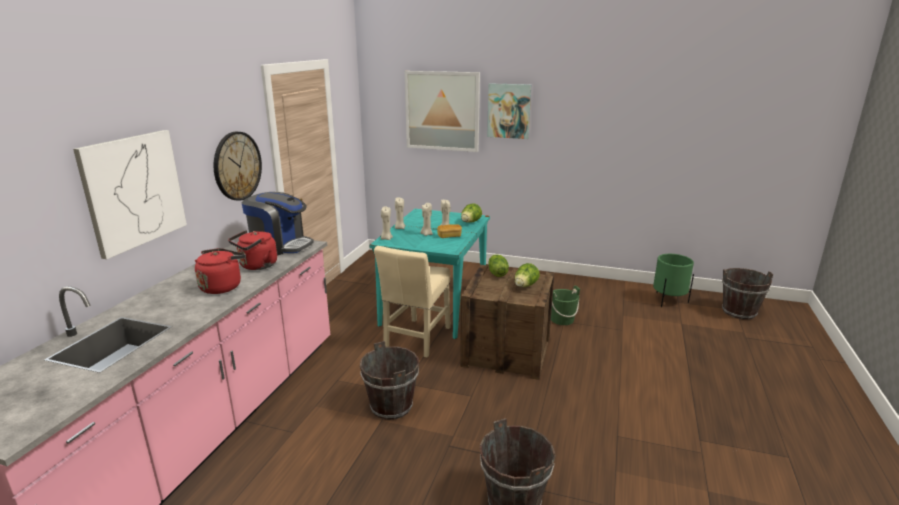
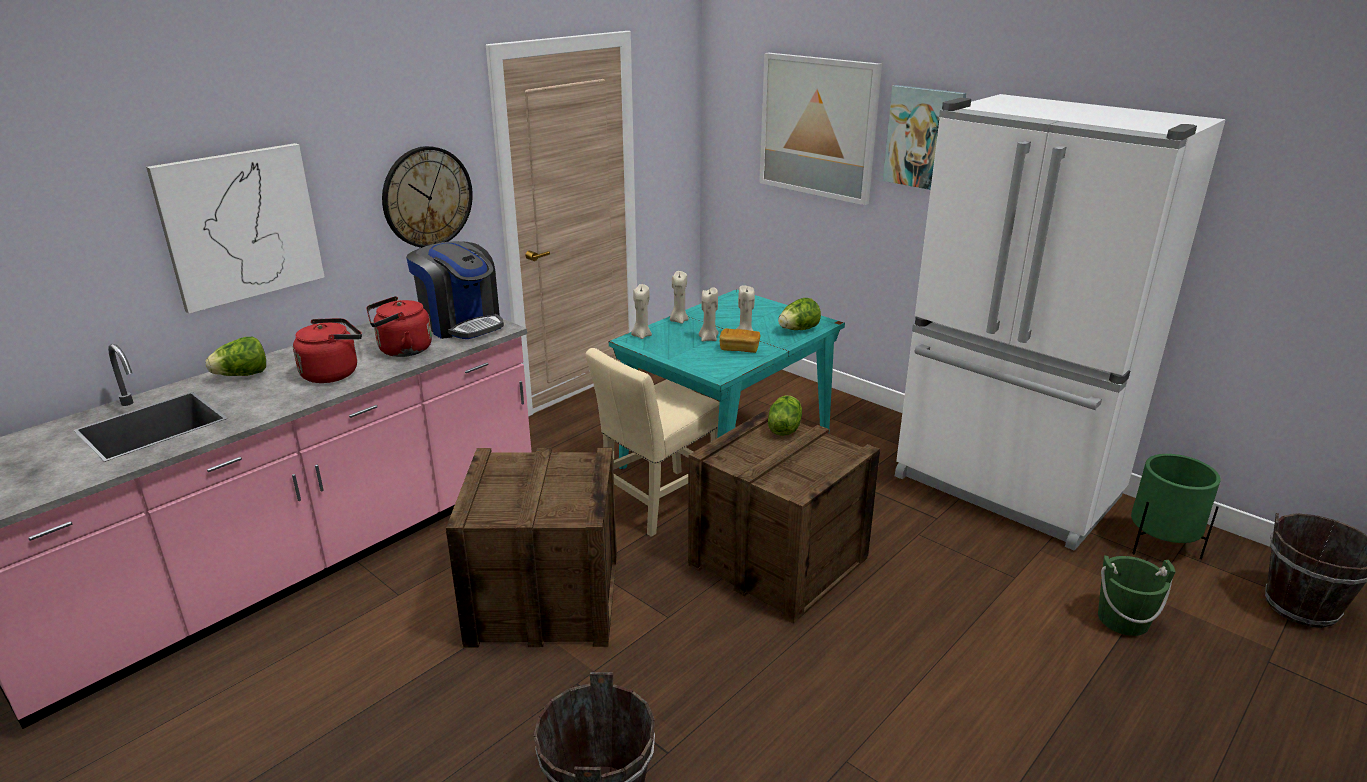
camera: 25 degrees right, 5 degrees up
(392, 406) = (545, 598): brown bucket -> crate
(525, 286) = (808, 461): lettuce -> lettuce (242, 375)
(562, 319) = (918, 530): green bucket -> green bucket (1123, 619)
(585, 291) = (1005, 488): none -> white fridge

